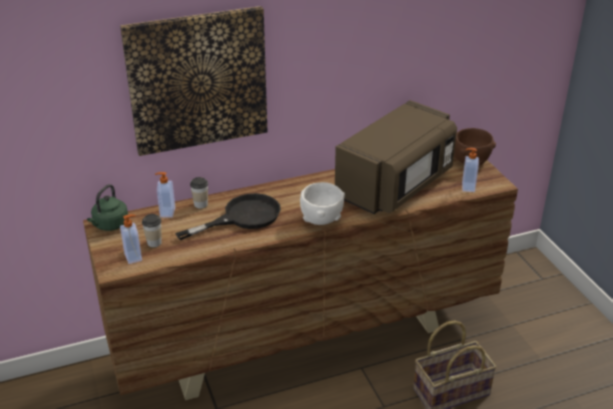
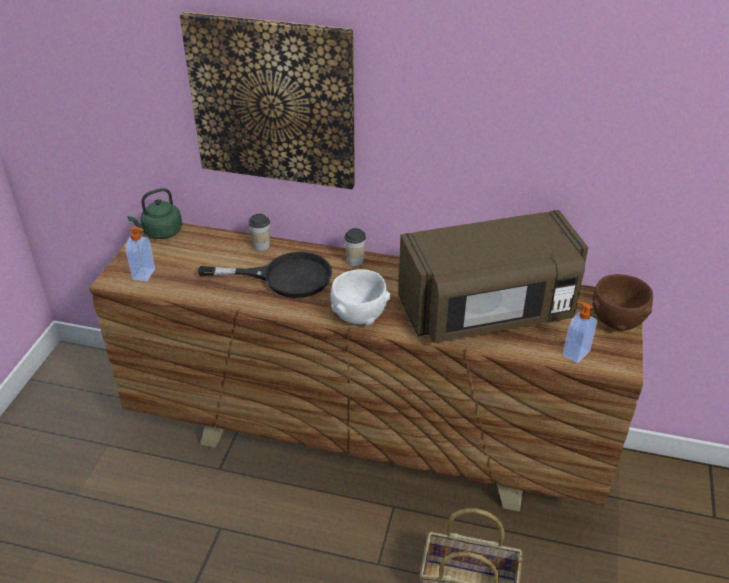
camera: 35 degrees right, 5 degrees up
(154, 242) = (177, 267): cup -> cup (355, 261)
(167, 212) = (222, 240): soap dispenser -> none

